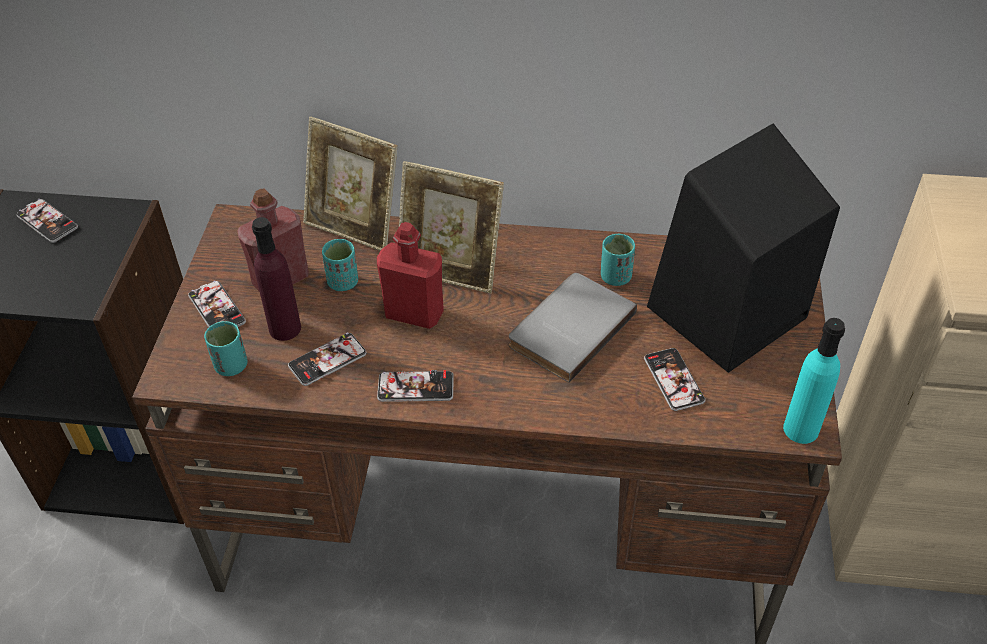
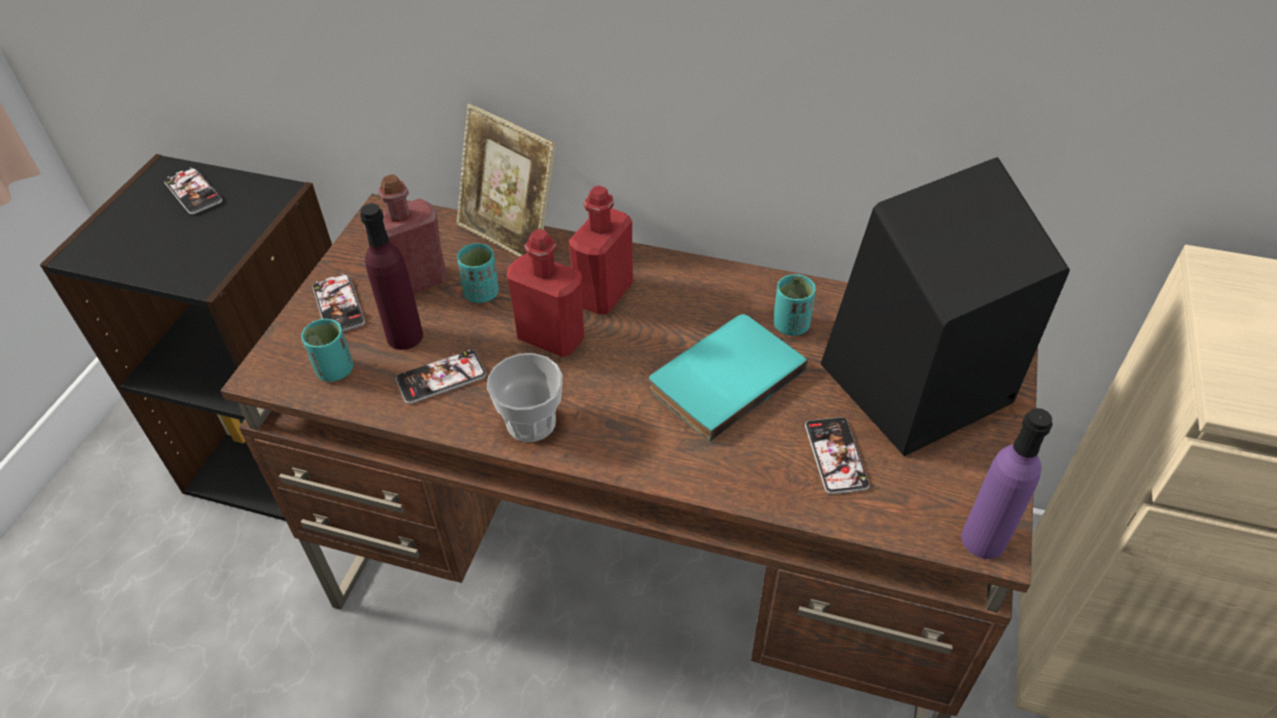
camera: 10 degrees right, 0 degrees up
(415, 387) = (531, 422): phone -> cup
(450, 270) = (604, 294): picture frame -> red bottle
(568, 327) = (723, 376): grey book -> turquoise book
(801, 429) = (983, 540): turquoise bottle -> purple bottle

